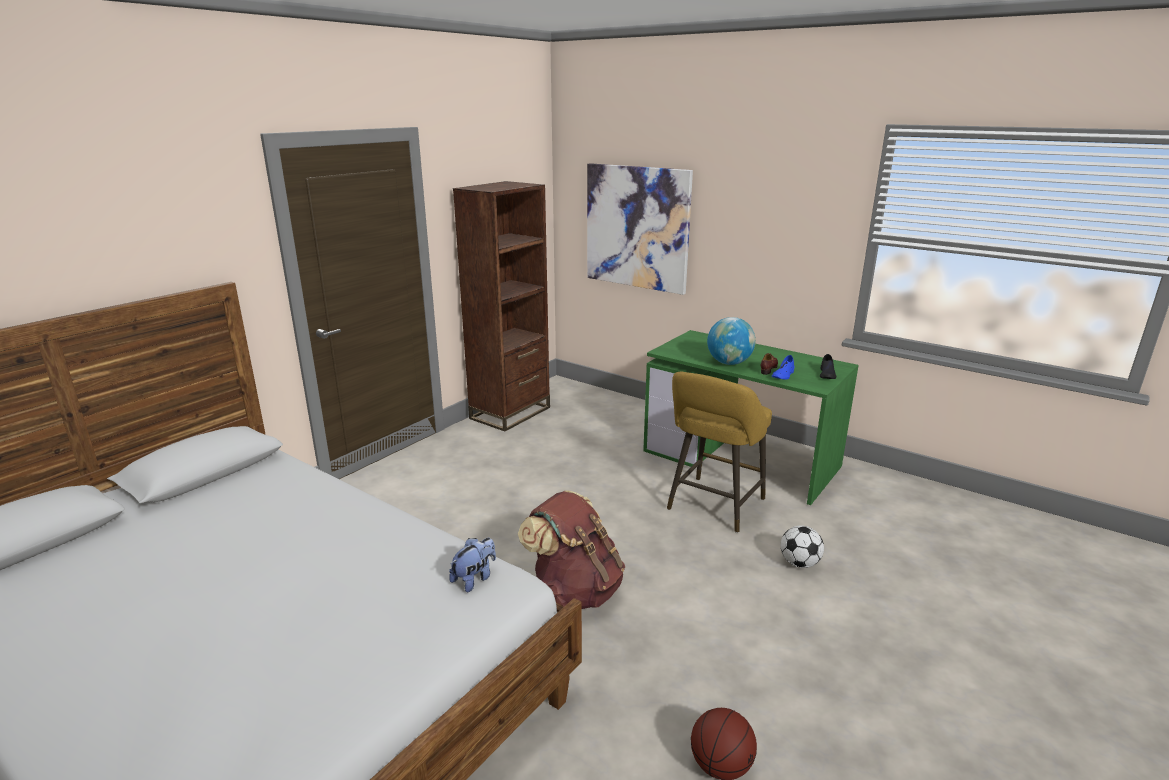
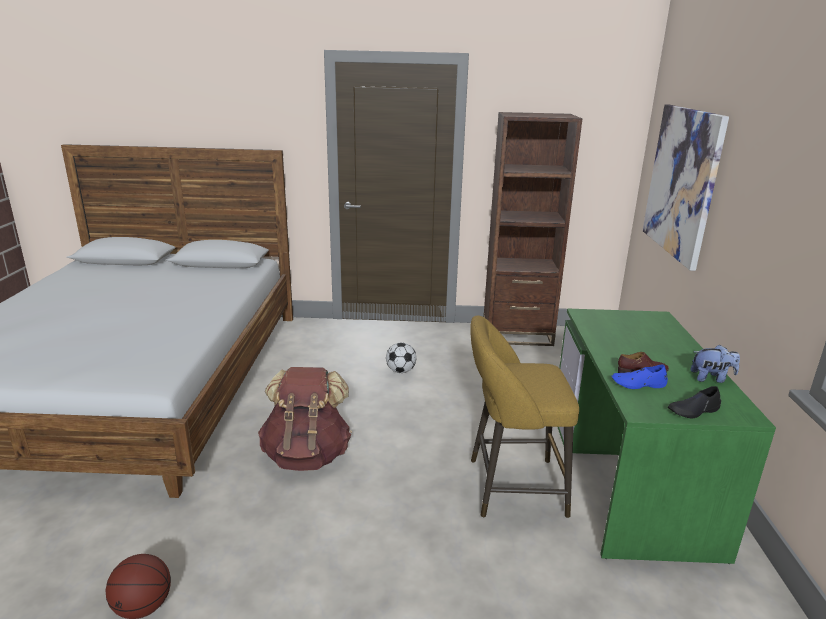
camera: 55 degrees right, 0 degrees up
(475, 578) = (152, 365): plush toy -> plush toy (711, 378)
(729, 363) = (614, 349): globe -> none
(799, 563) = (474, 580): football -> football (400, 371)

